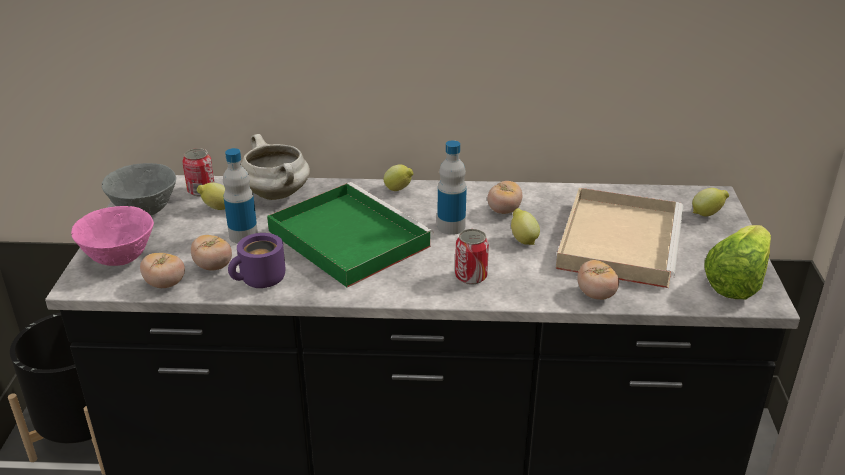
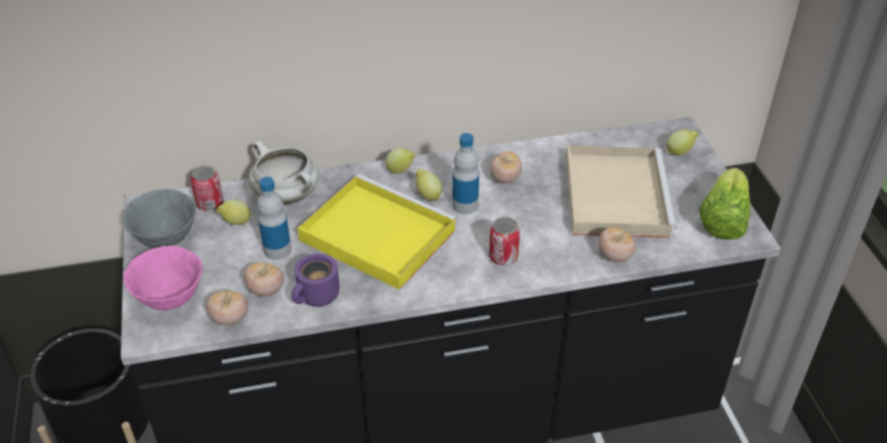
camera: 15 degrees left, 10 degrees up
(346, 237) = (374, 234): green tray -> yellow tray
(523, 240) = (533, 208): lemon -> lemon (427, 195)

